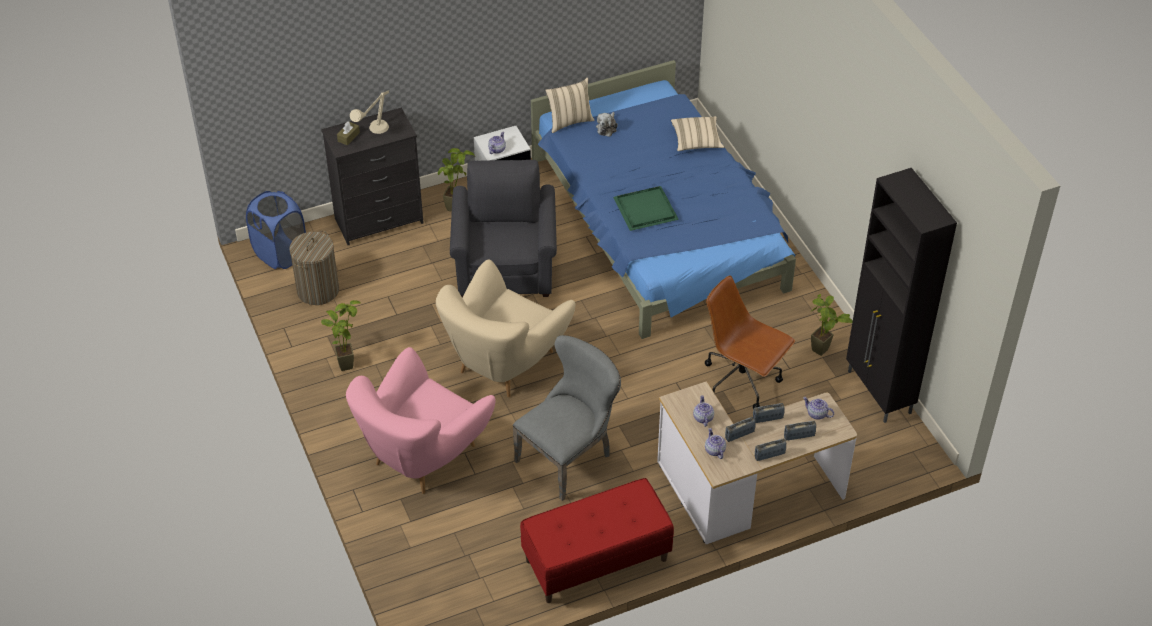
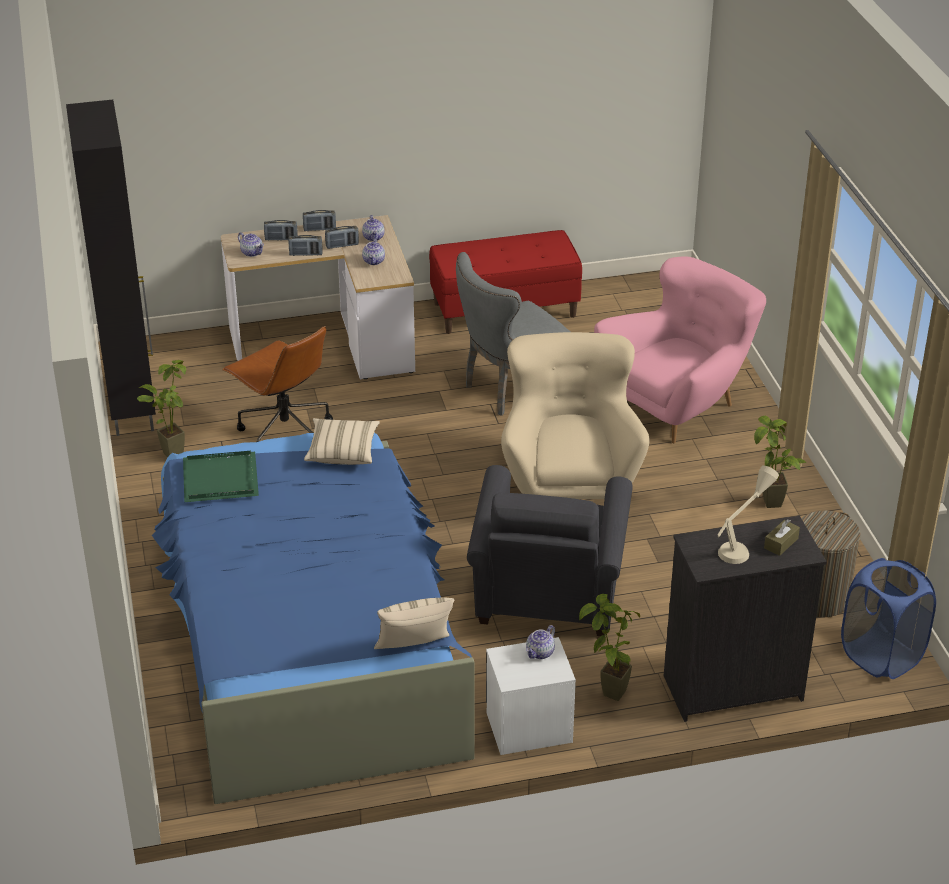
camera: 170 degrees left, 10 degrees down
(504, 363) = (569, 484): beige armchair -> beige armchair turned 45 degrees counterclockwise
(607, 127) = (357, 633): plush toy -> none
(645, 210) = (347, 500): green tray -> green tray (222, 478)
(696, 141) = (226, 594): beige pillow -> beige pillow (342, 452)

